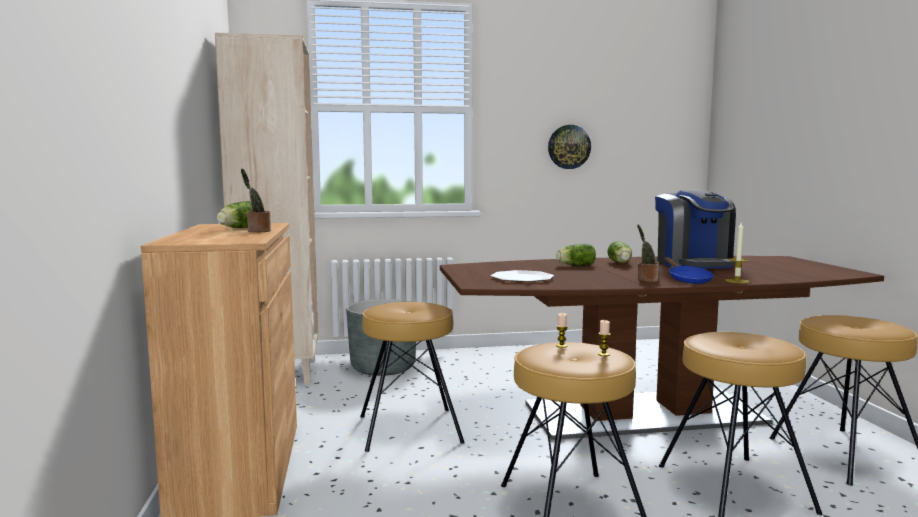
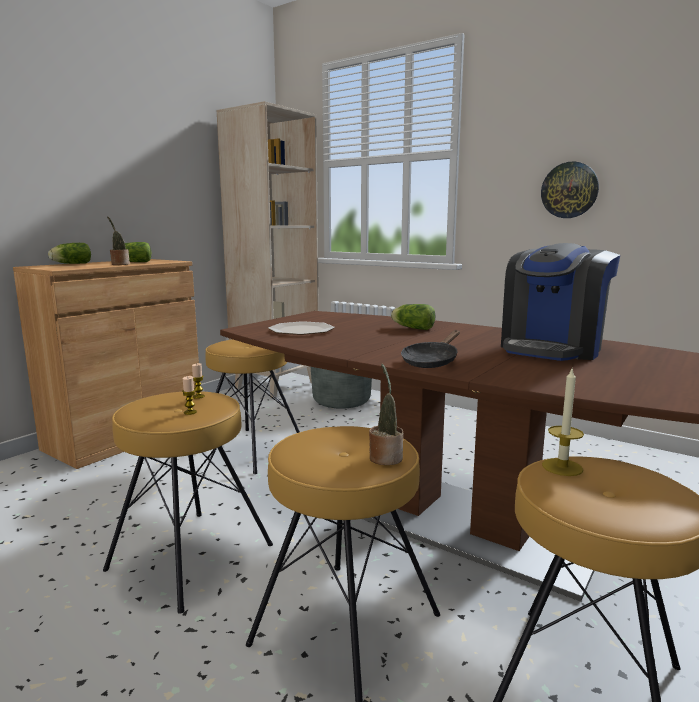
camera: 45 degrees right, 5 degrees up
(620, 263) = (468, 334): lettuce -> lettuce (70, 264)
(646, 280) = (390, 352): potted plant -> potted plant (385, 457)
(687, 280) = (431, 361): blue frying pan -> black frying pan
(737, 281) = (481, 375): candle -> candle (562, 467)

